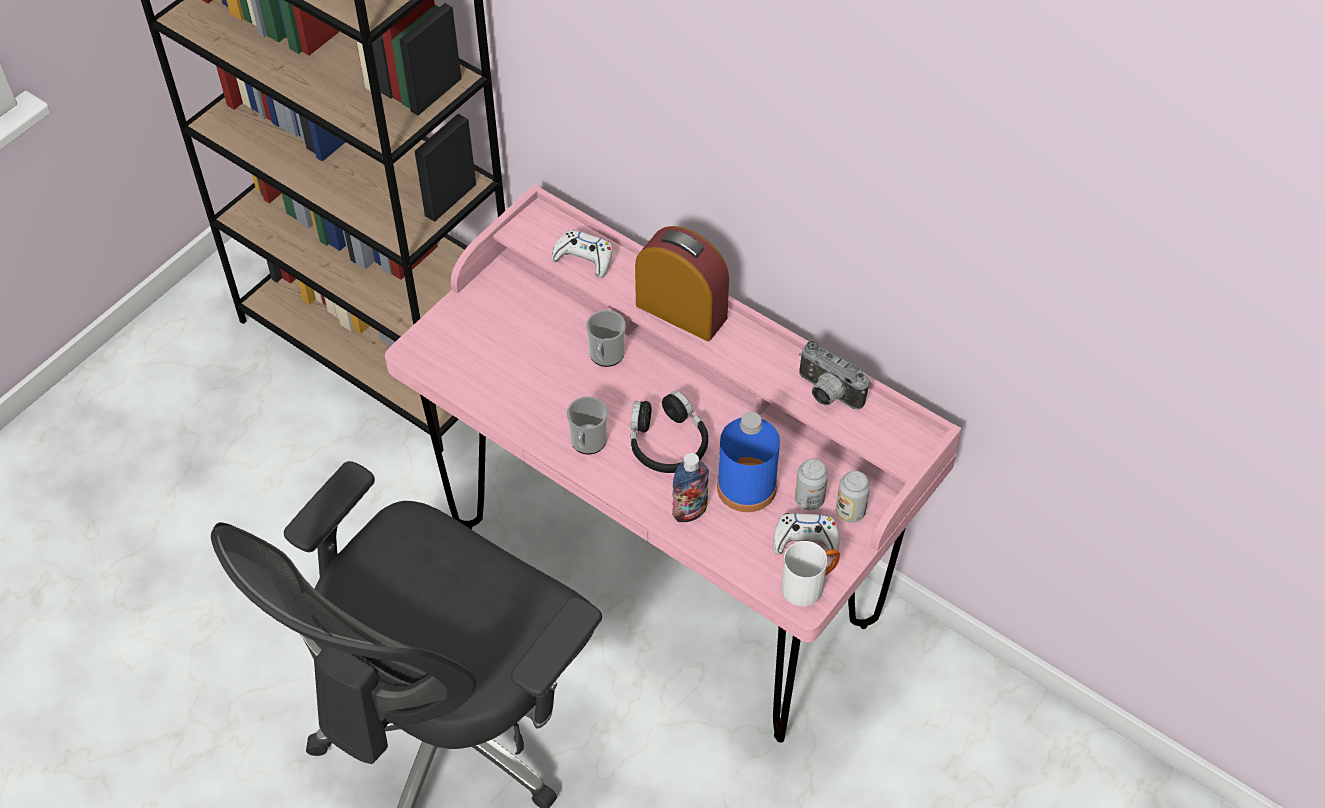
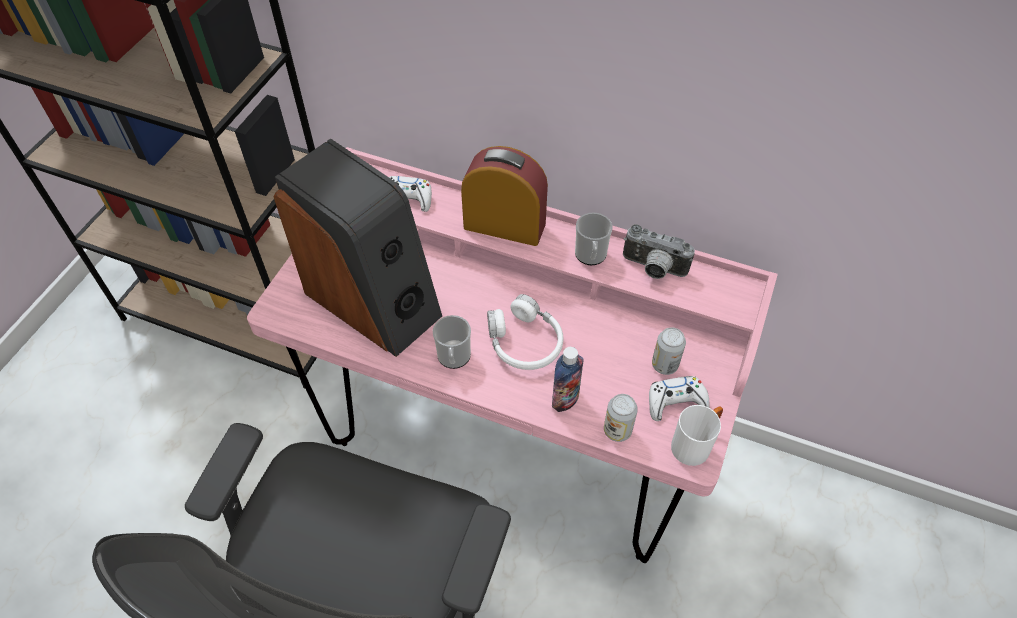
camera: 15 degrees left, 0 degrees up
(521, 364) = (374, 301): none -> speaker
(605, 356) = (446, 279): mug -> mug (591, 256)
(667, 443) = (524, 342): black headphones -> white headphones
(746, 487) = (607, 365): blue bottle -> none
(850, 511) = (703, 367): can -> can (617, 430)

